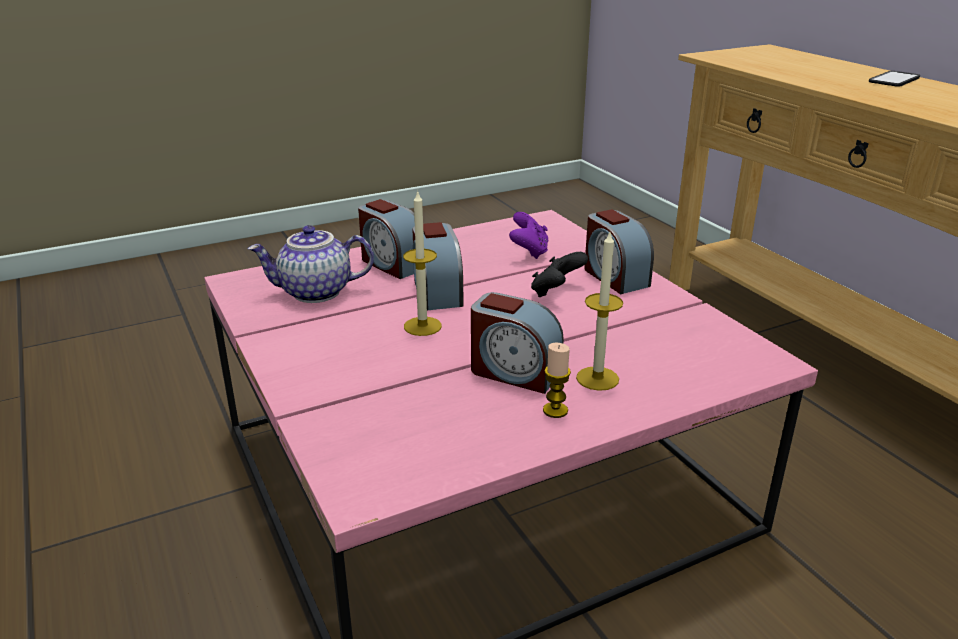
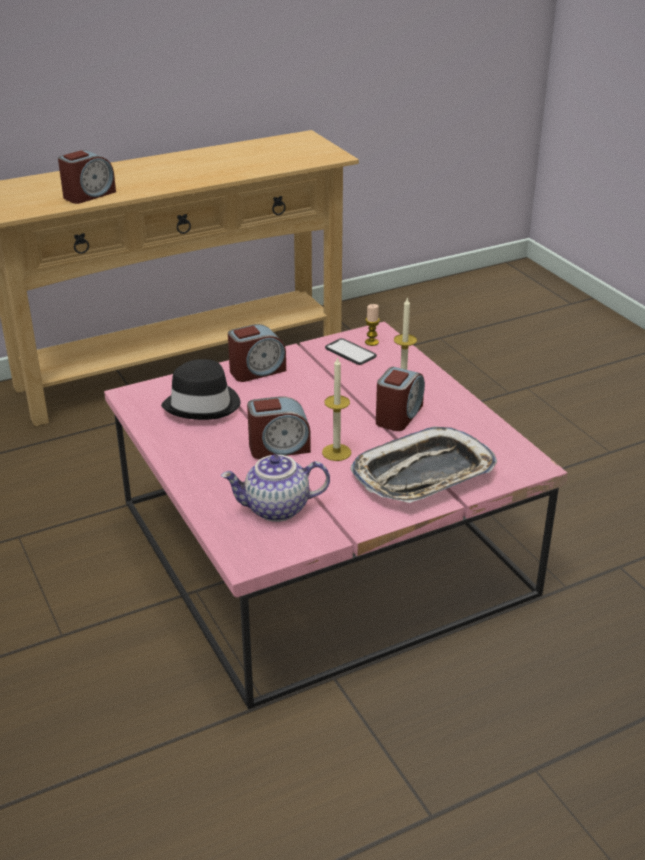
camera: 90 degrees left, 5 degrees up
(315, 293) = (276, 509): teapot -> teapot turned 90 degrees clockwise
(358, 386) = (423, 475): none -> tray
(392, 264) = (219, 472): alarm clock -> alarm clock (89, 195)
(529, 252) = (203, 404): purple game controller -> black hat
(555, 410) = (440, 403): candle -> candle (371, 342)
(556, 292) = (281, 395): black game controller -> none
(894, 80) = (129, 169): phone -> phone (350, 352)

